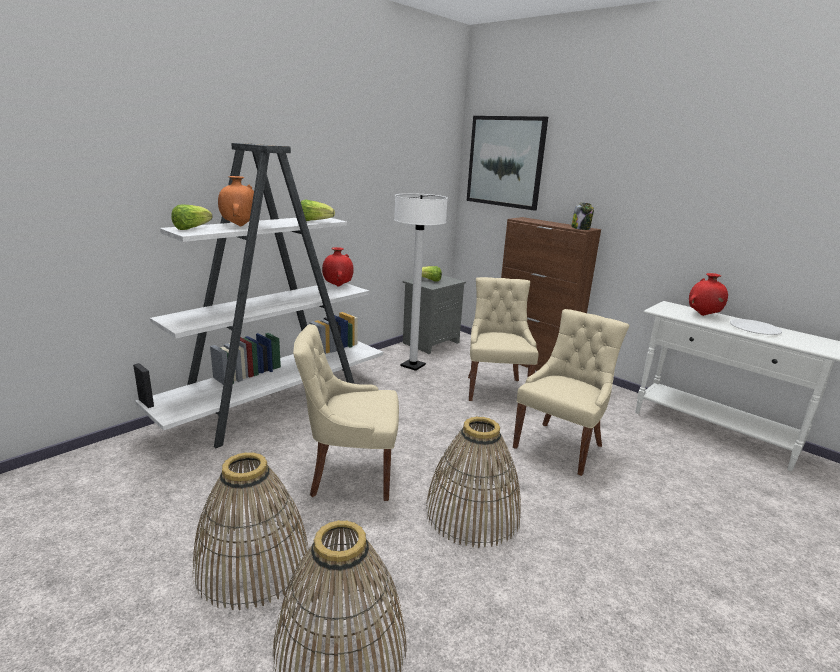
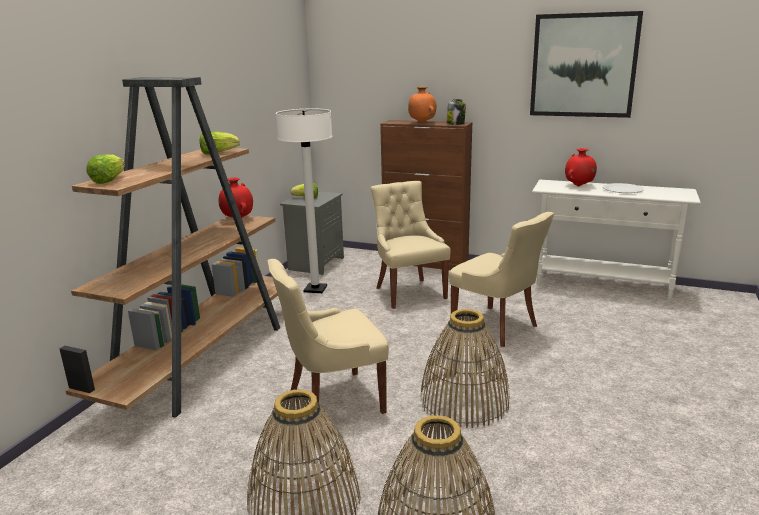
camera: 20 degrees left, 0 degrees up
(240, 226) = (153, 170): orange vase -> orange vase (422, 123)
(276, 404) = (204, 359): white bookcase -> brown bookcase
(505, 162) = (362, 66): picture -> picture (583, 65)
(560, 446) = (496, 327): beige chair -> beige chair turned 120 degrees clockwise

